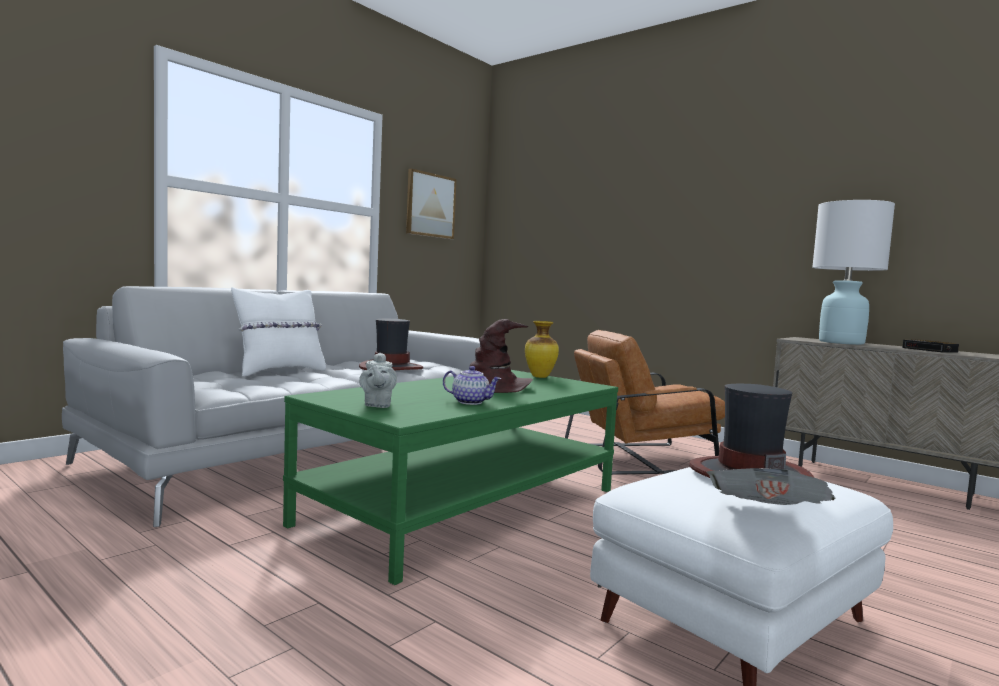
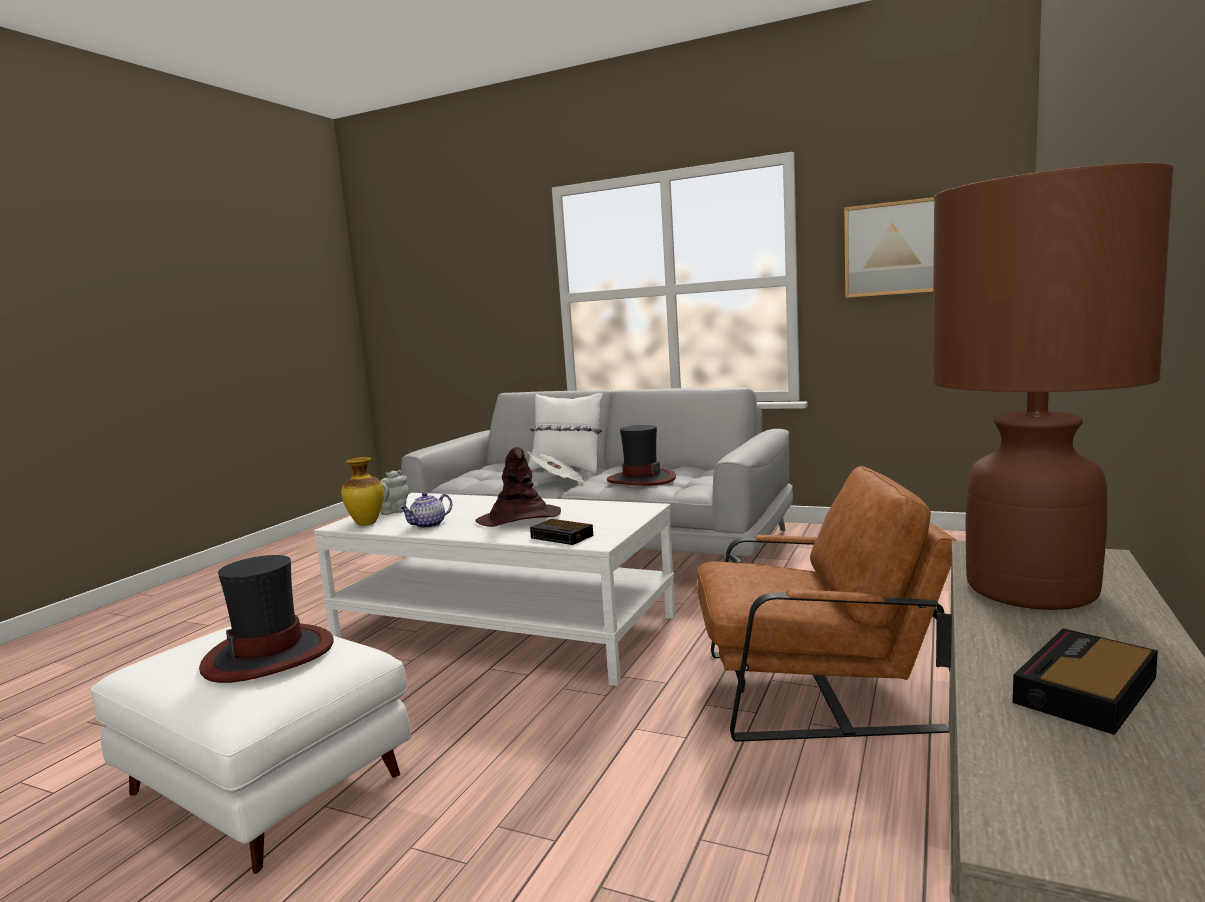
camera: 75 degrees right, 5 degrees up
(466, 506) = (504, 629): green coffee table -> white coffee table
(471, 402) = (428, 525): teapot -> teapot turned 45 degrees clockwise
(540, 377) = (625, 519): vase -> vase (366, 524)
(570, 387) = (563, 537): none -> alarm clock
(641, 457) = (816, 689): brown armchair -> brown armchair turned 120 degrees clockwise
(766, 520) = (141, 663): newspaper -> newspaper (558, 482)
(841, 342) = (1029, 589): white table lamp -> brown table lamp

